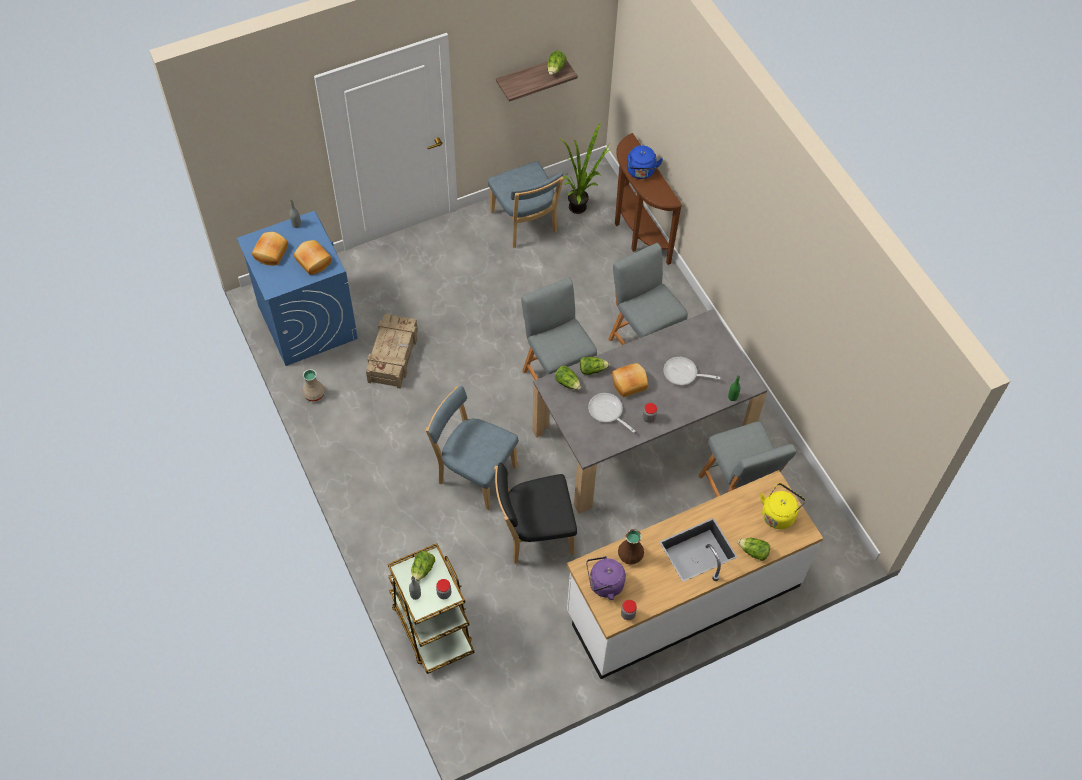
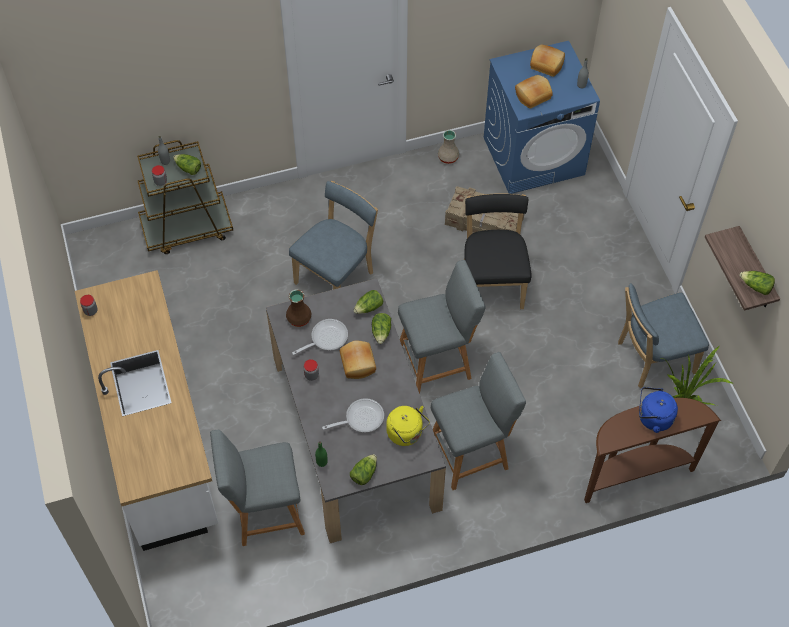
camera: 100 degrees right, 0 degrees up
(534, 534) = (259, 318): black chair -> black chair (492, 282)
(604, 585) = (126, 296): purple kettle -> none
(629, 555) = (151, 322): brown vase -> brown vase (299, 317)
(683, 374) = (361, 418): frying pan -> frying pan turned 45 degrees clockwise
(753, 552) = (123, 432): lettuce -> lettuce (364, 473)
(778, 514) = (159, 465): yellow kettle -> yellow kettle (406, 434)

